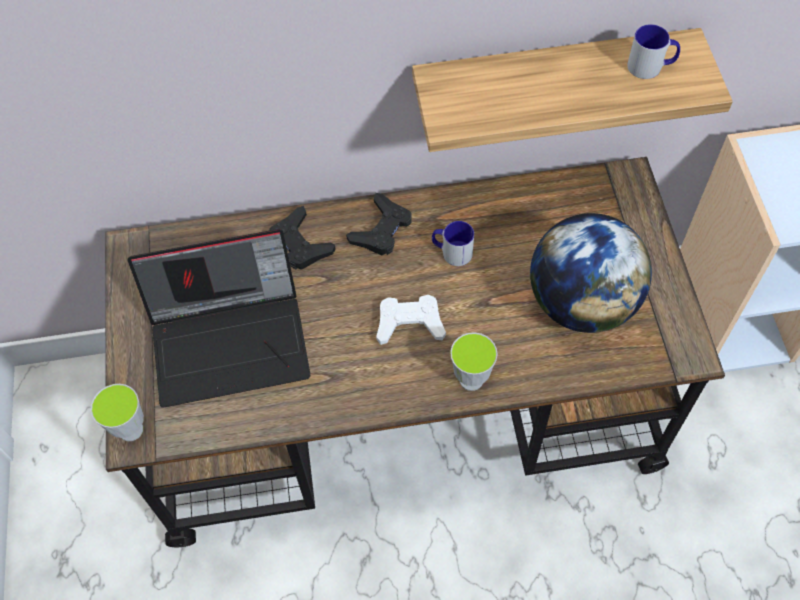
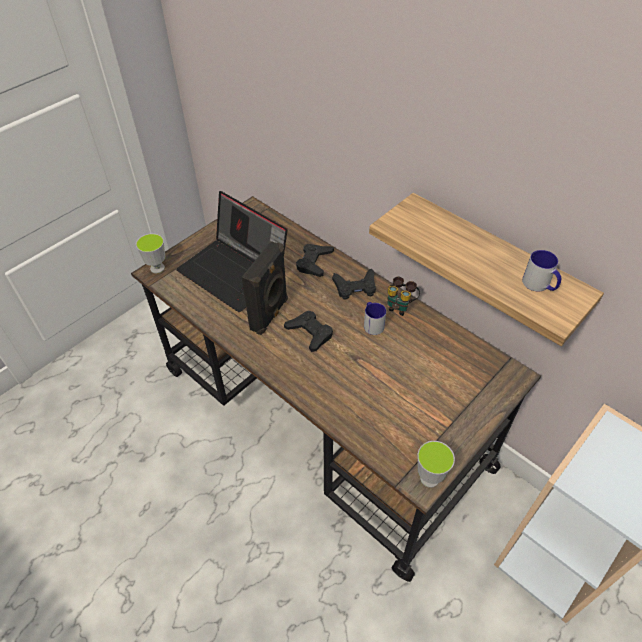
camera: 50 degrees right, 10 degrees down
(342, 346) = (270, 314): none -> black speaker
(409, 323) = (310, 333): white game controller -> black game controller
(450, 207) = (400, 306): none -> binoculars
(471, 380) = (300, 380): cup -> cup (429, 478)
(581, 302) = (401, 403): globe -> none

